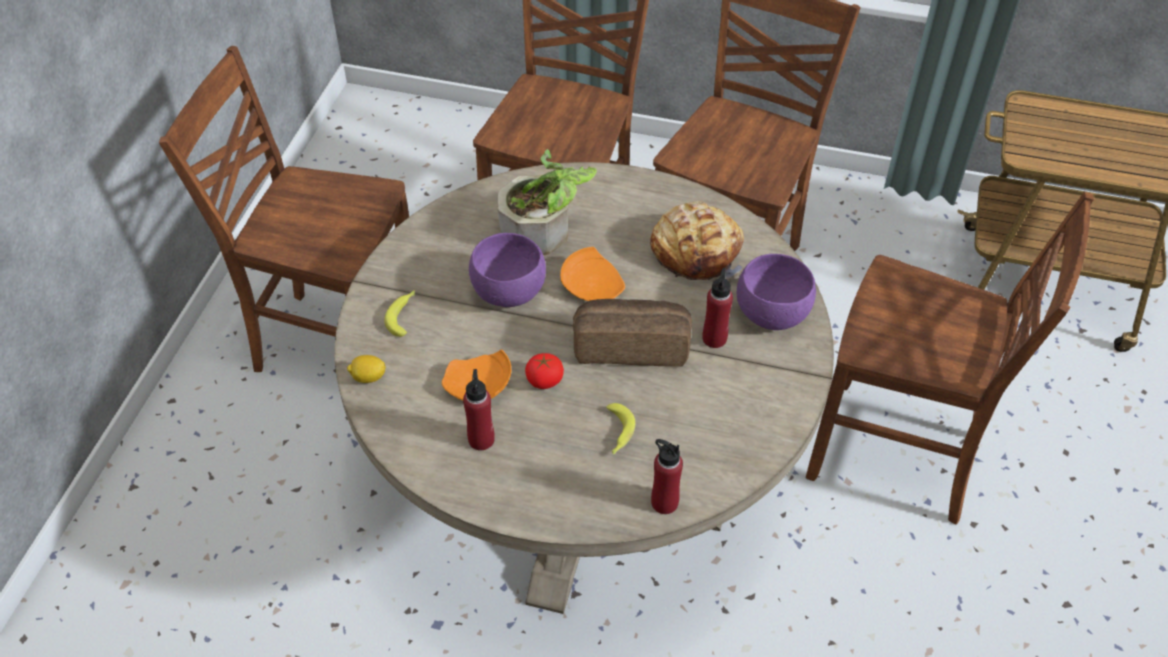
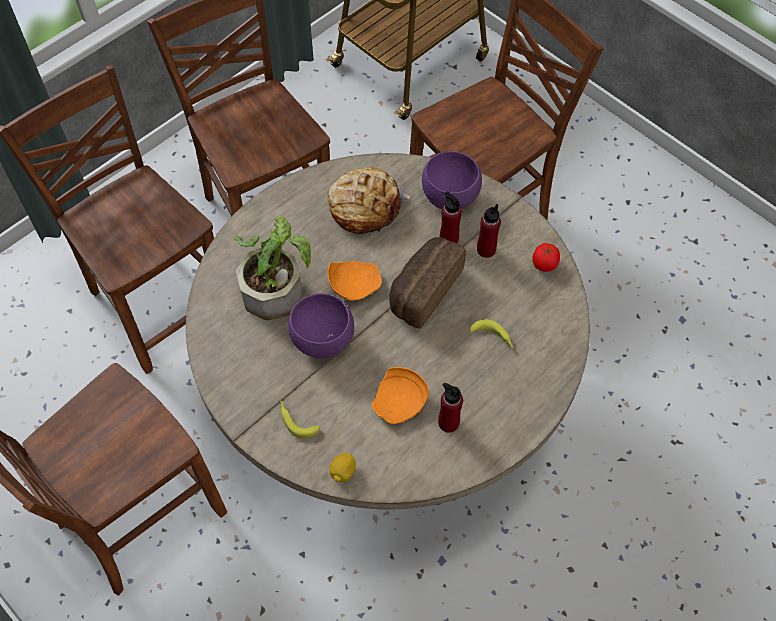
camera: 60 degrees left, 10 degrees up
(544, 380) = (420, 357): tomato -> tomato (544, 264)
(664, 502) = (564, 340): red bottle -> red bottle (486, 249)

